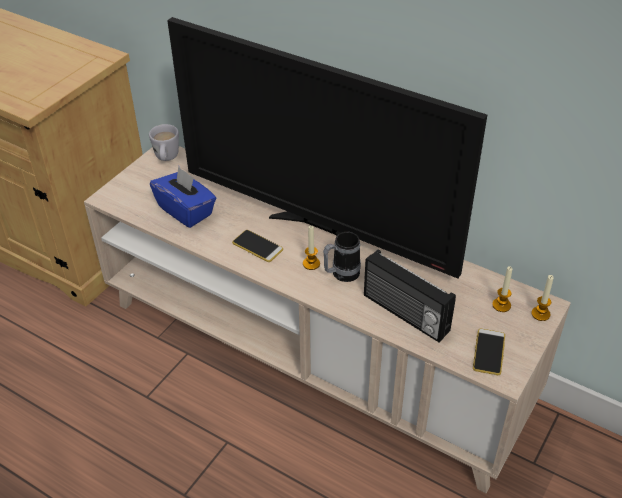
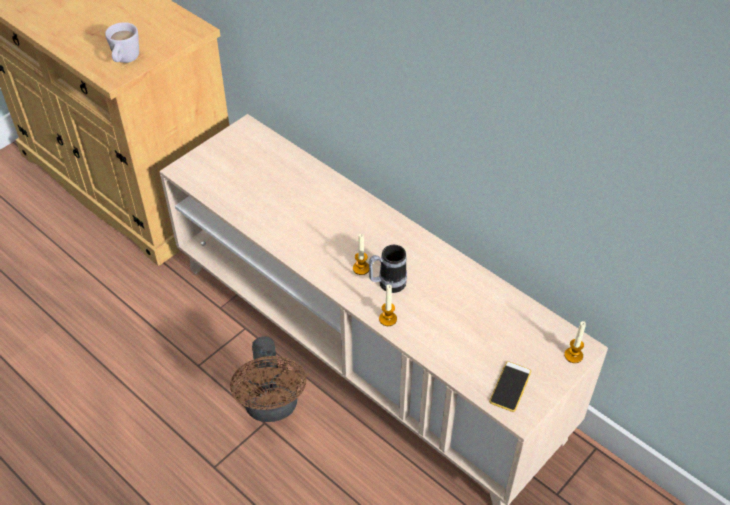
camera: 10 degrees right, 5 degrees up
(166, 159) = (247, 136): white mug -> white mug (125, 60)
(186, 211) = (253, 195): blue tissue box -> none
(232, 426) = (272, 408): none -> brown fan
(257, 246) = (313, 242): phone -> none
(318, 229) = (377, 232): television -> none
(404, 314) = (438, 335): radio -> none
(501, 305) = (536, 340): candle -> candle (388, 319)

